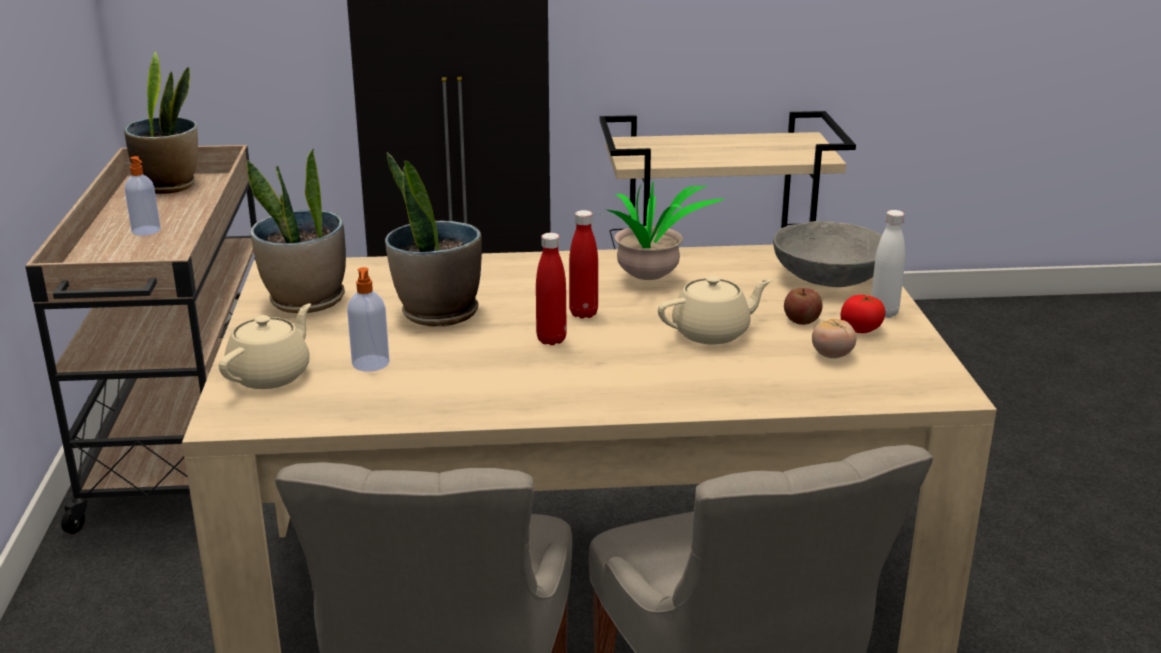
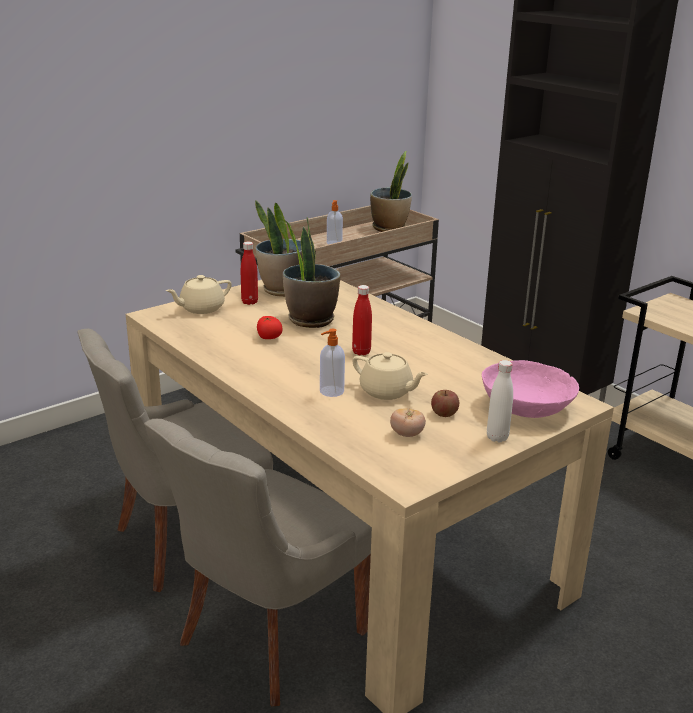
camera: 55 degrees right, 0 degrees up
(271, 375) = (201, 308): beige teapot -> beige teapot turned 150 degrees clockwise
(370, 364) = (237, 323): soap dispenser -> soap dispenser (331, 391)
(551, 340) = (318, 353): red bottle -> red bottle (249, 302)
(650, 281) = (432, 357): potted plant -> none
(829, 277) = (526, 407): grey bowl -> pink bowl
(861, 329) = (459, 435): tomato -> tomato (269, 338)

